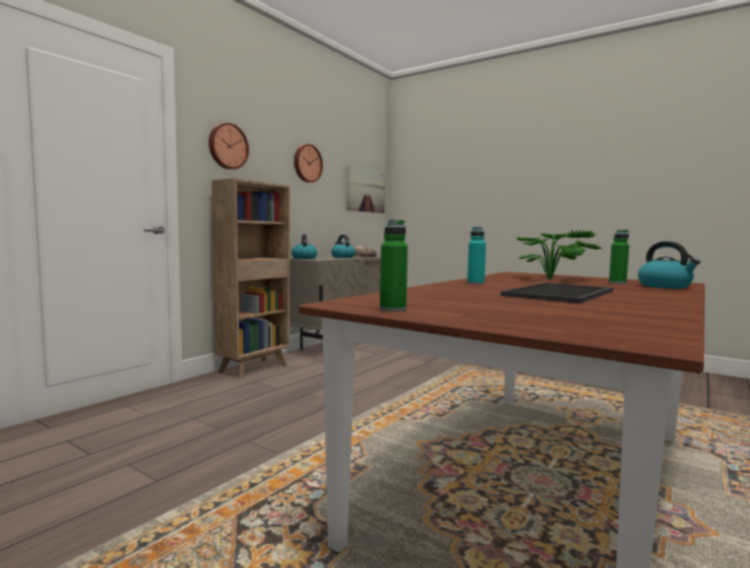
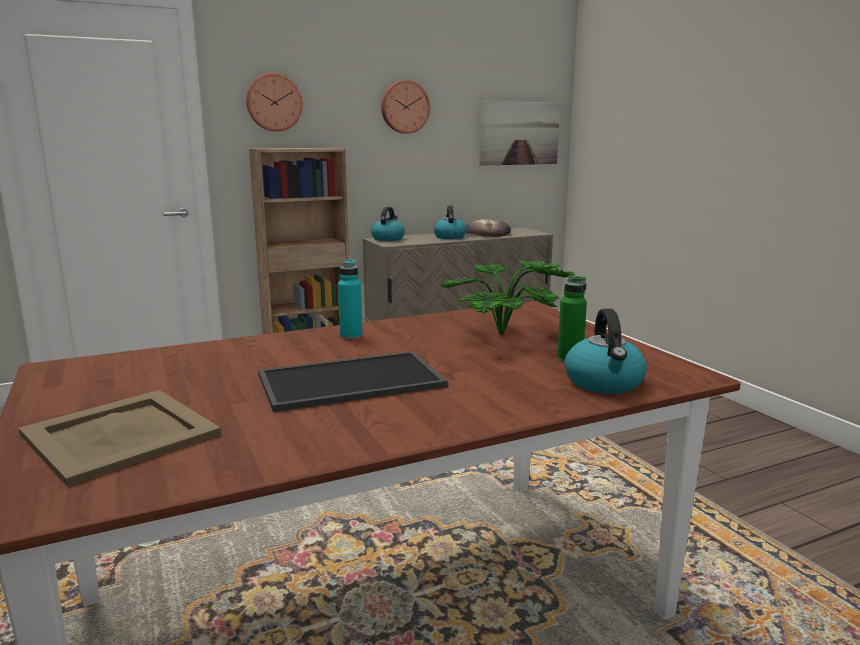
camera: 30 degrees right, 10 degrees up
(393, 309) = (51, 389): green bottle -> none
(544, 316) = (122, 434): none -> beige tray

